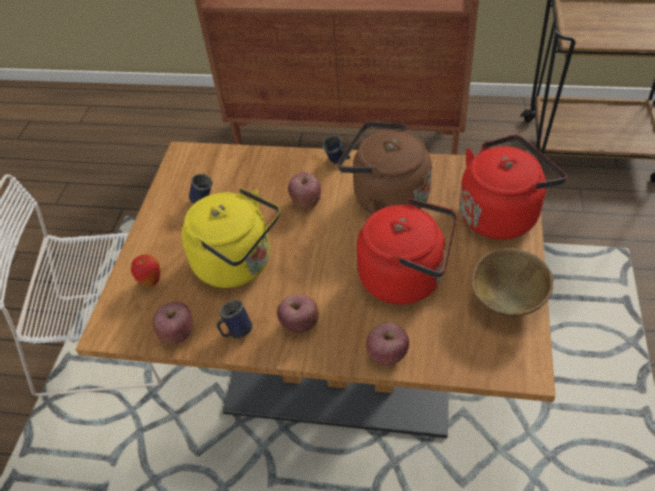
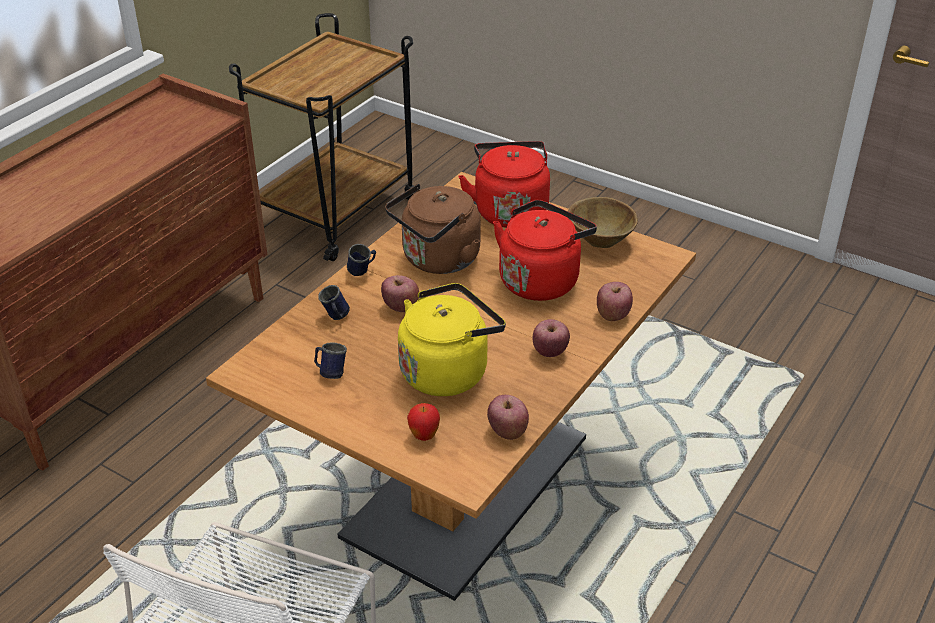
camera: 70 degrees left, 10 degrees down
(235, 331) = (531, 392): blue mug -> blue mug (336, 318)

